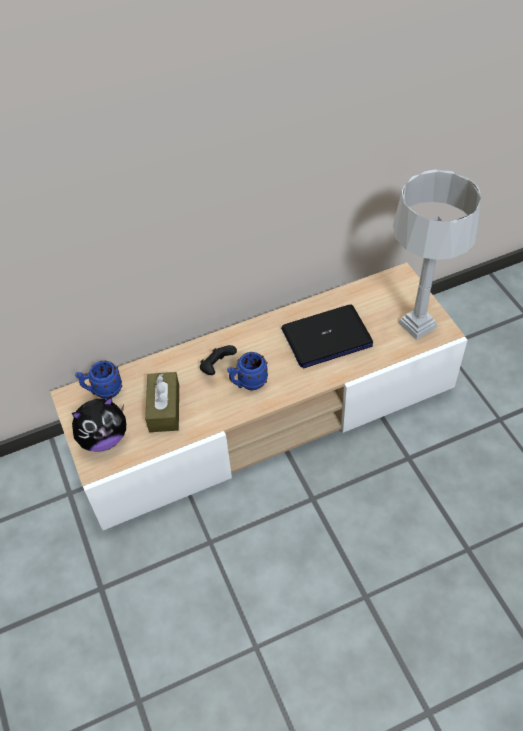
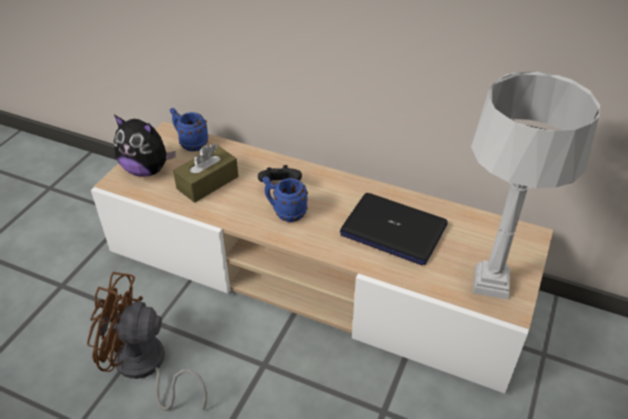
camera: 45 degrees right, 10 degrees down
(245, 574) = (145, 368): none -> brown fan

